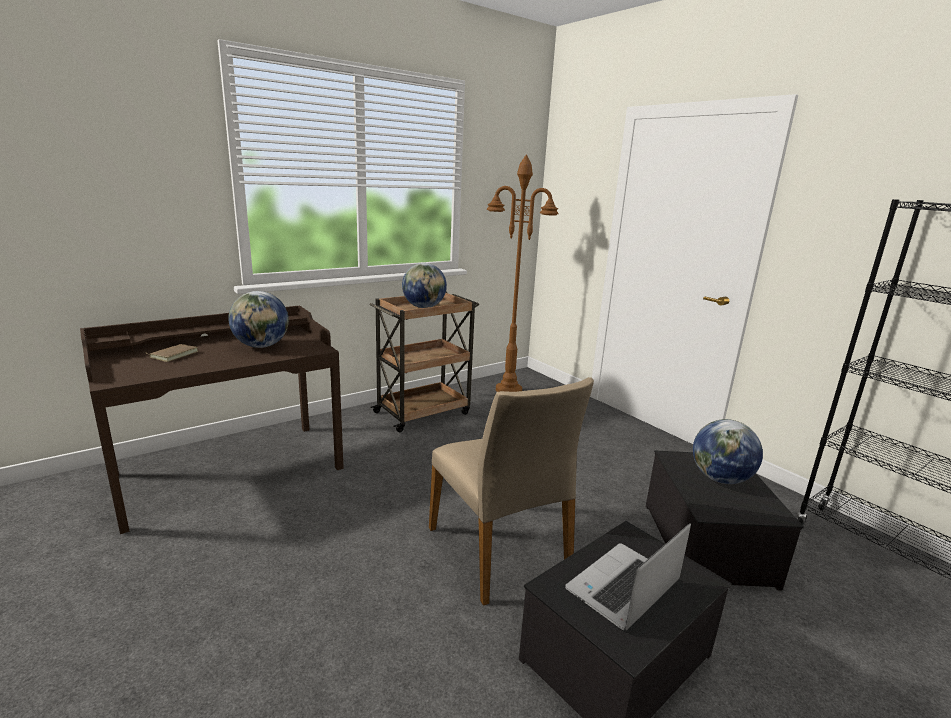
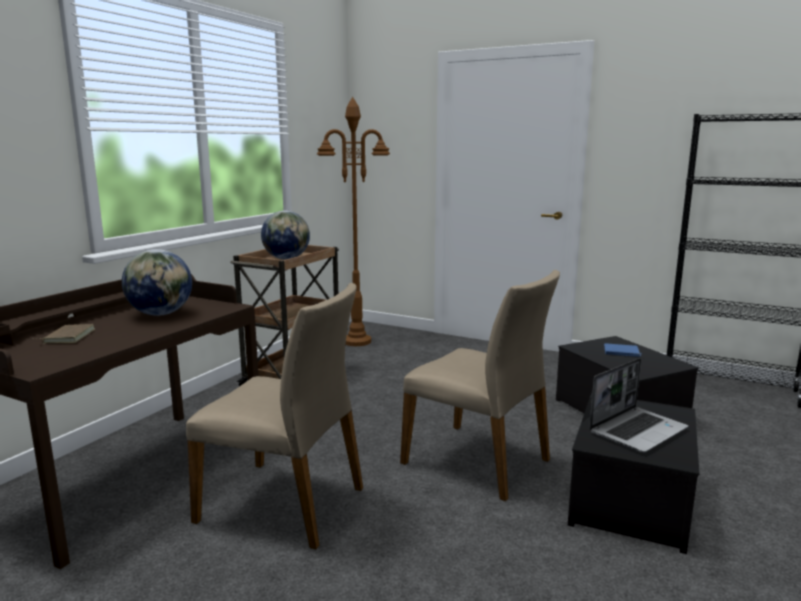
camera: 25 degrees left, 5 degrees down
(303, 534) = (284, 503): none -> beige chair
(623, 588) = (637, 430): laptop -> laptop turned 150 degrees counterclockwise
(720, 479) = (621, 353): globe -> blue book

